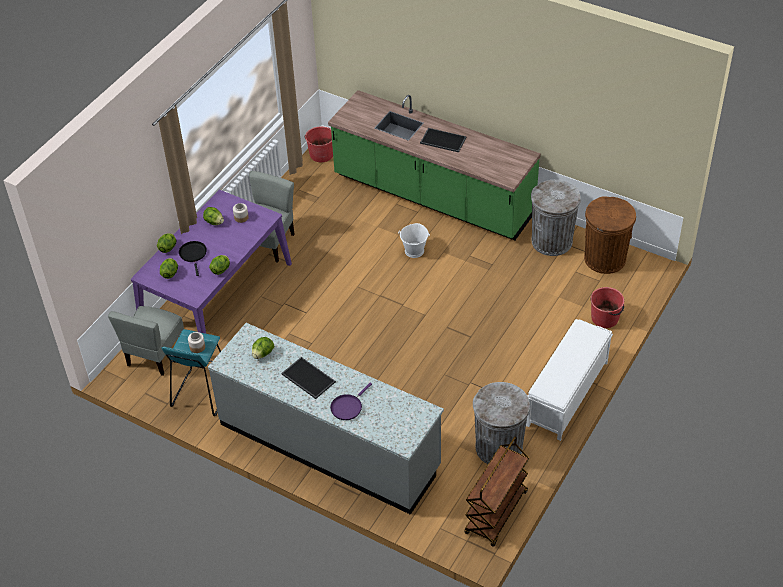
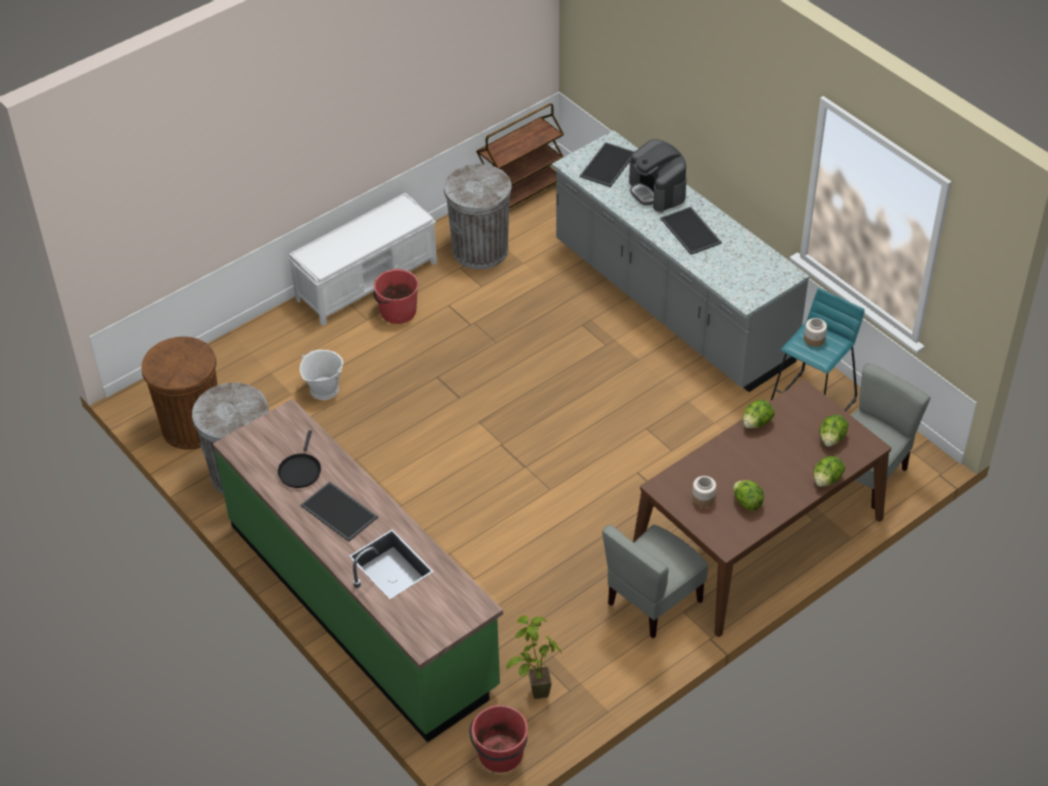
camera: 160 degrees left, 0 degrees up
(193, 254) = (791, 458): black frying pan -> black frying pan (300, 470)
(217, 295) = (757, 537): purple dining table -> brown dining table
(263, 354) = (736, 271): lettuce -> none
(318, 184) = (532, 691): none -> potted plant
(347, 407) = (657, 190): purple frying pan -> coffee machine
(396, 419) = (608, 165): none -> tray
(414, 251) = (441, 519): white bucket -> white bucket (324, 389)
(605, 318) = (255, 350): red bucket -> red bucket (397, 311)

